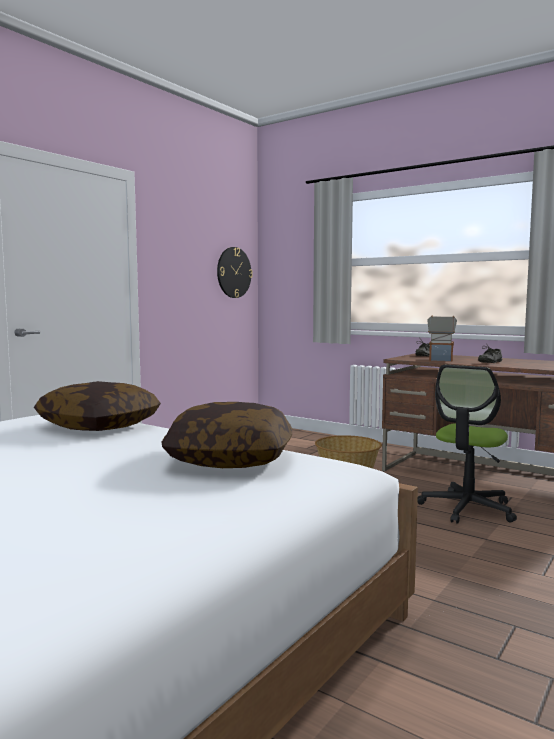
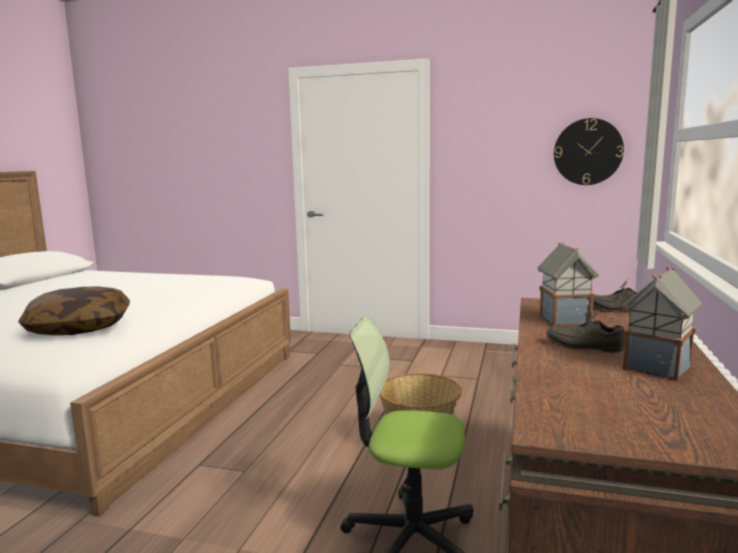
camera: 70 degrees right, 5 degrees up
(98, 426) = (186, 290): pillow -> none
(522, 361) = (656, 367): none -> toy house

